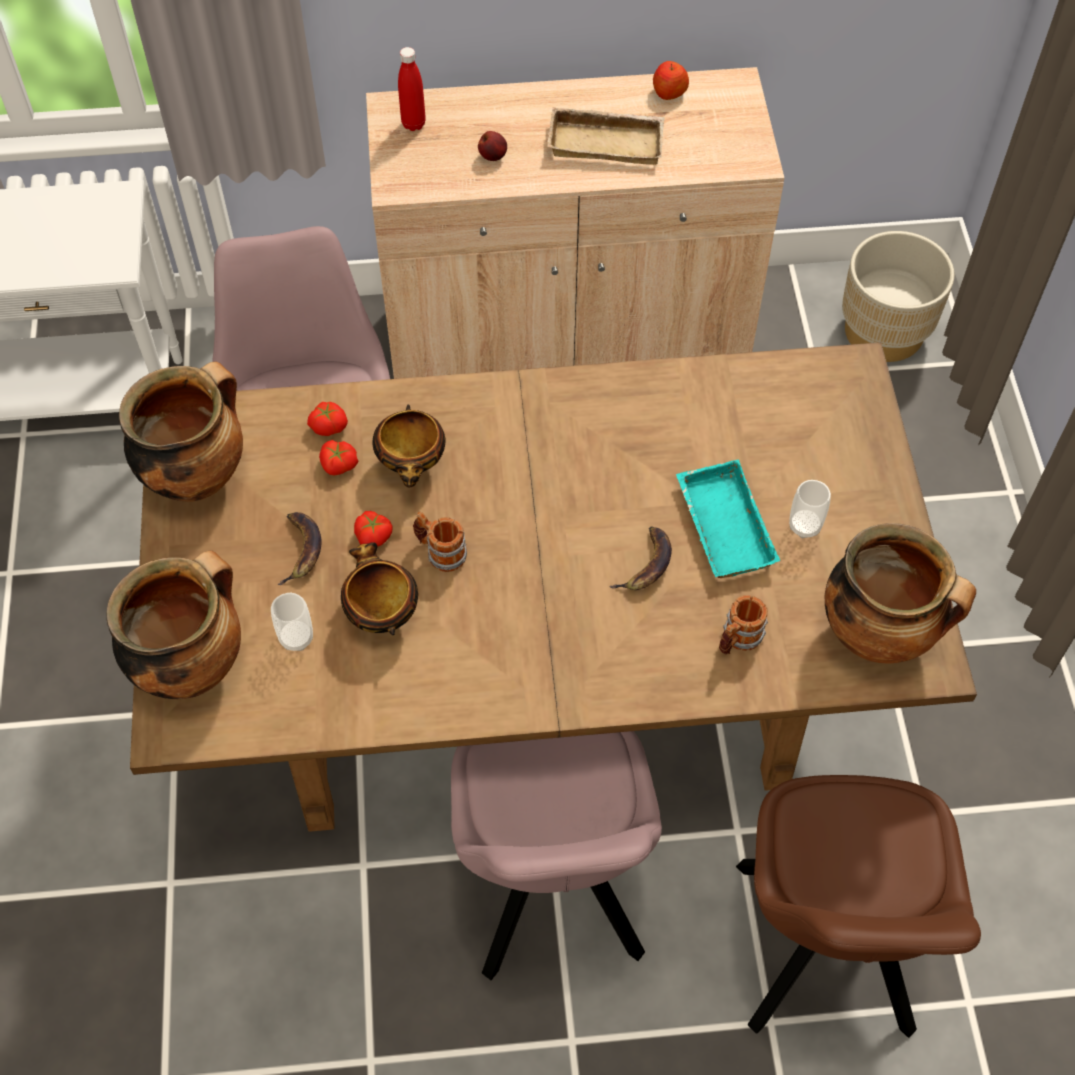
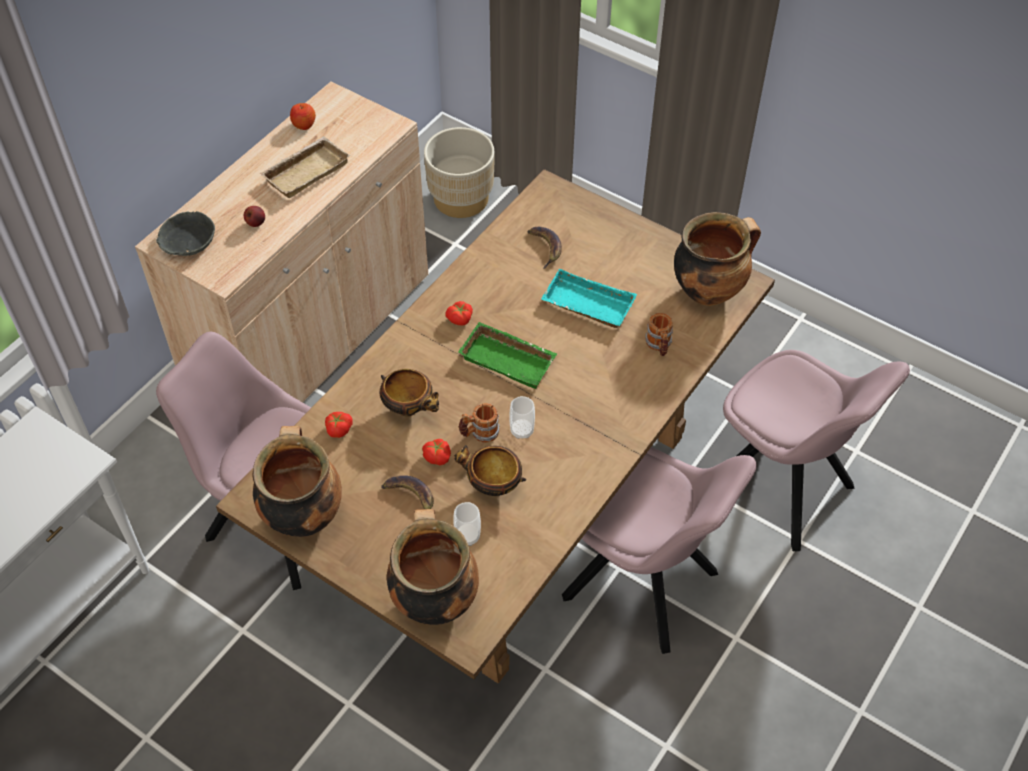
camera: 50 degrees left, 5 degrees down
(338, 465) = (371, 442): tomato -> tomato (460, 319)
(413, 124) = (187, 241): red bottle -> grey bowl
(568, 507) = (509, 359): none -> green tray
(646, 565) = (579, 351): banana -> banana (546, 247)
(804, 526) = (620, 274): cup -> cup (522, 430)
(825, 948) = (780, 488): brown chair -> pink chair

